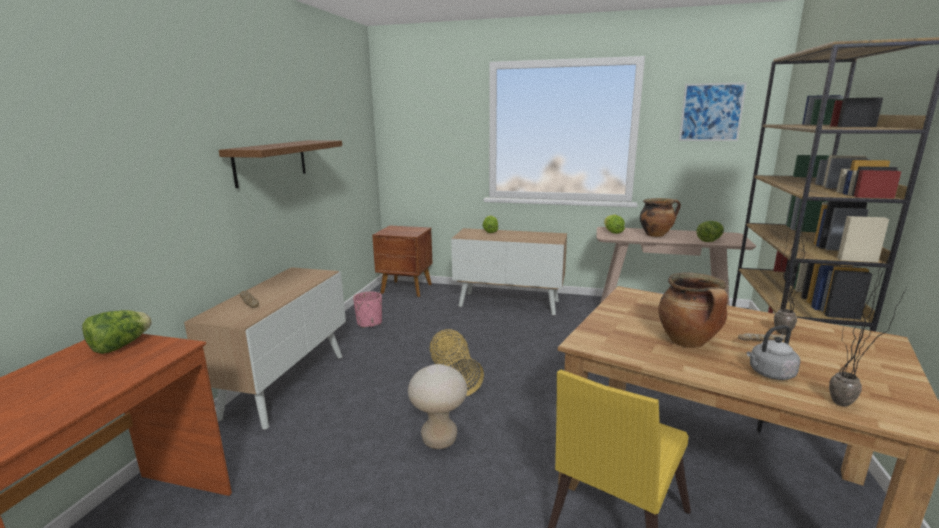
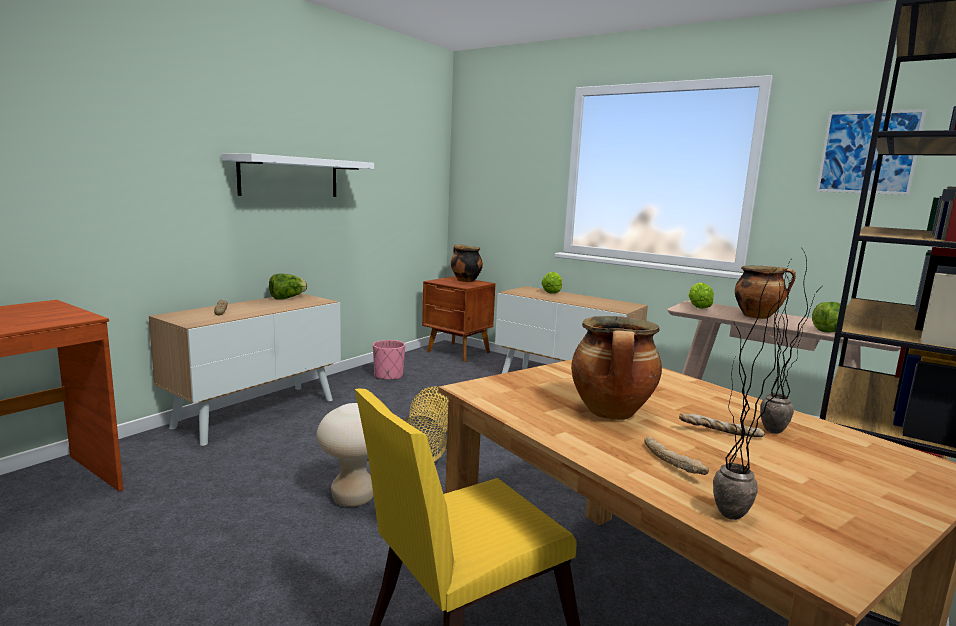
camera: 20 degrees right, 5 degrees down
(120, 346) = (44, 310): lettuce -> lettuce (287, 298)
(271, 162) = (290, 177): brown shelf -> white shelf
(405, 229) = (465, 281): none -> cooking pot
(769, 374) = (673, 463): grey kettle -> bread

